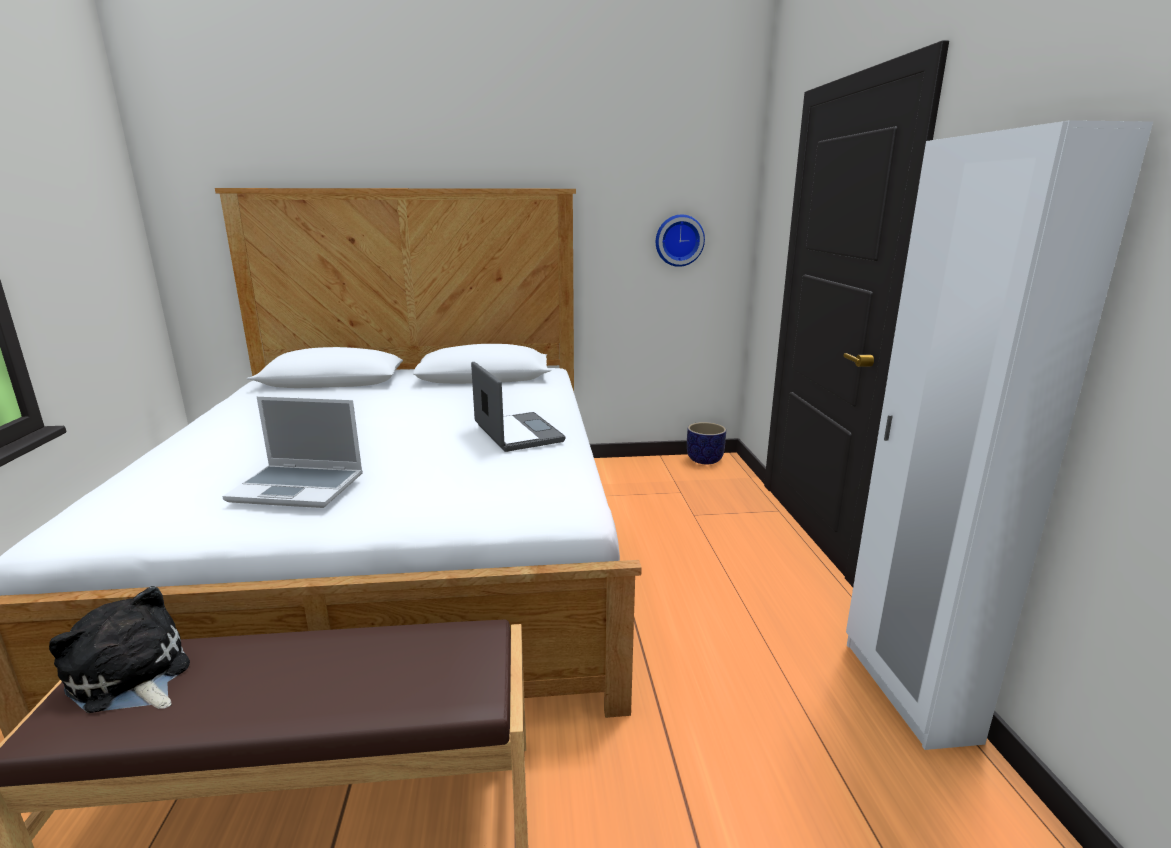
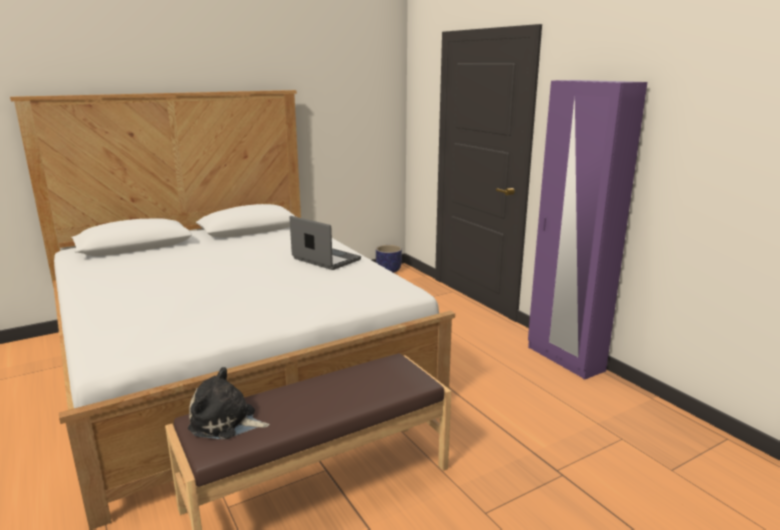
camera: 25 degrees left, 0 degrees up
(299, 487) = (235, 307): laptop -> none
(679, 240) = (361, 122): wall clock -> none
(906, 690) = (564, 359): white wardrobe -> purple wardrobe

